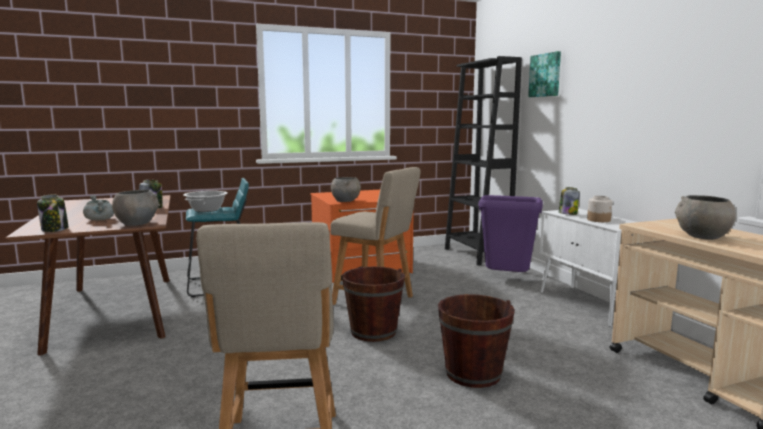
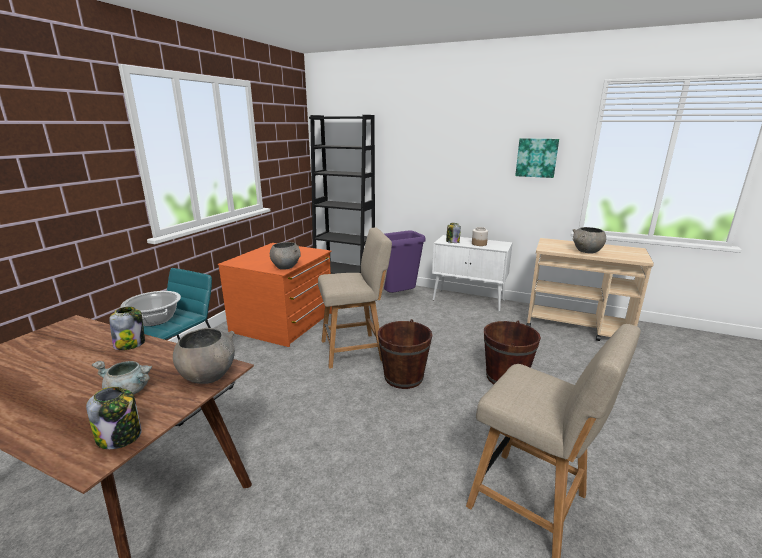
camera: 45 degrees left, 10 degrees up
(545, 75) = (402, 133): picture -> picture (536, 157)

